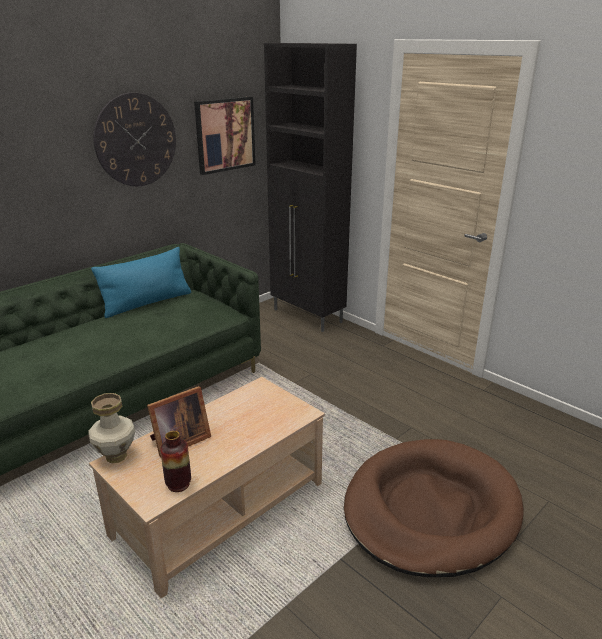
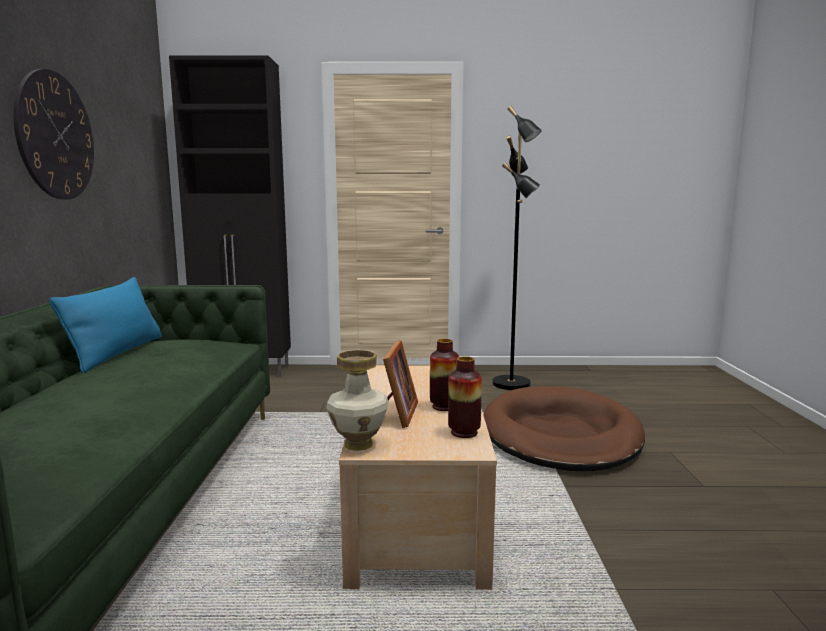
camera: 45 degrees left, 15 degrees down
(217, 451) = (444, 407): none -> vase
(225, 135) = (130, 155): picture -> none
(493, 426) = (512, 384): none -> black floor lamp

